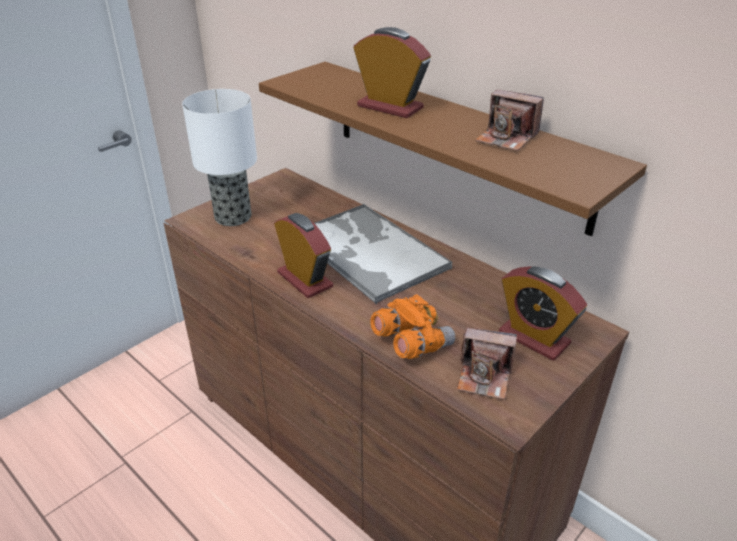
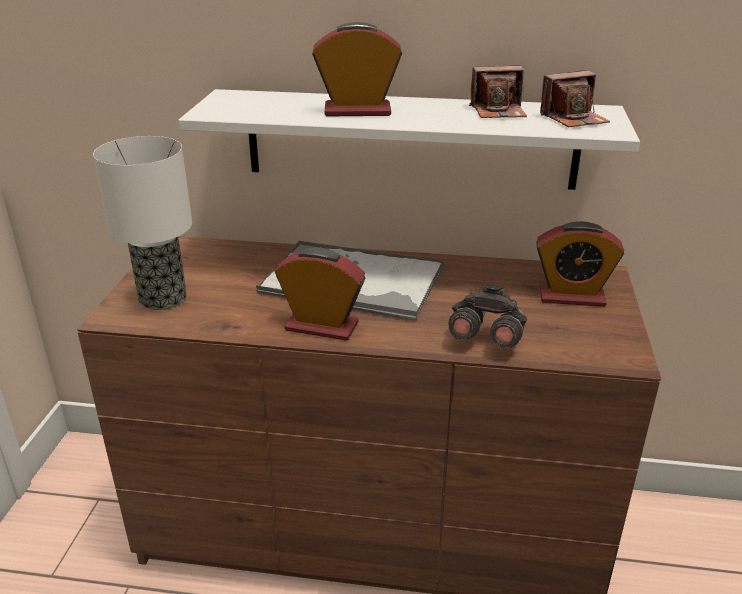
camera: 35 degrees left, 5 degrees down
(411, 343) = (486, 339): orange binoculars -> grey binoculars
(456, 142) = (410, 139): brown shelf -> white shelf
(484, 377) = (574, 339): camera -> camera (573, 119)

